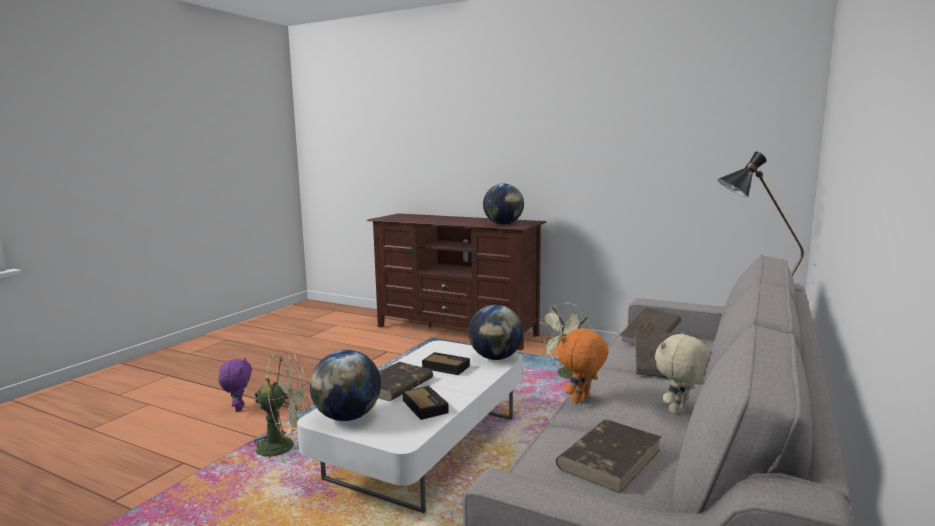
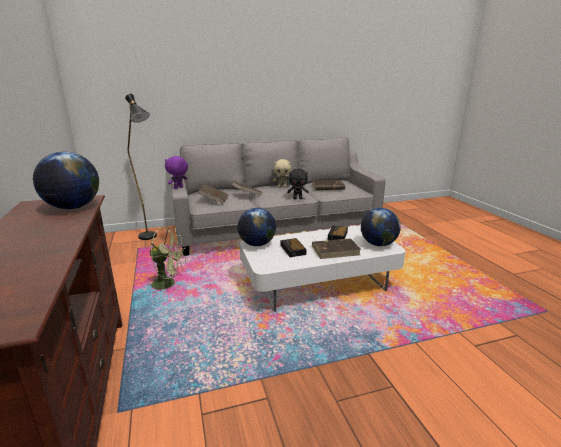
camera: 135 degrees left, 10 degrees up
(238, 408) = (427, 394): purple plush toy -> purple plush toy (178, 188)
(284, 446) = (398, 324): green fan -> none
(581, 400) = (297, 198): orange plush toy -> black plush toy

